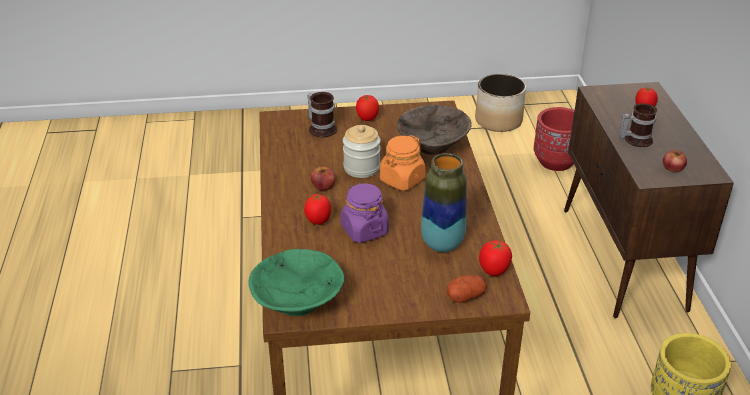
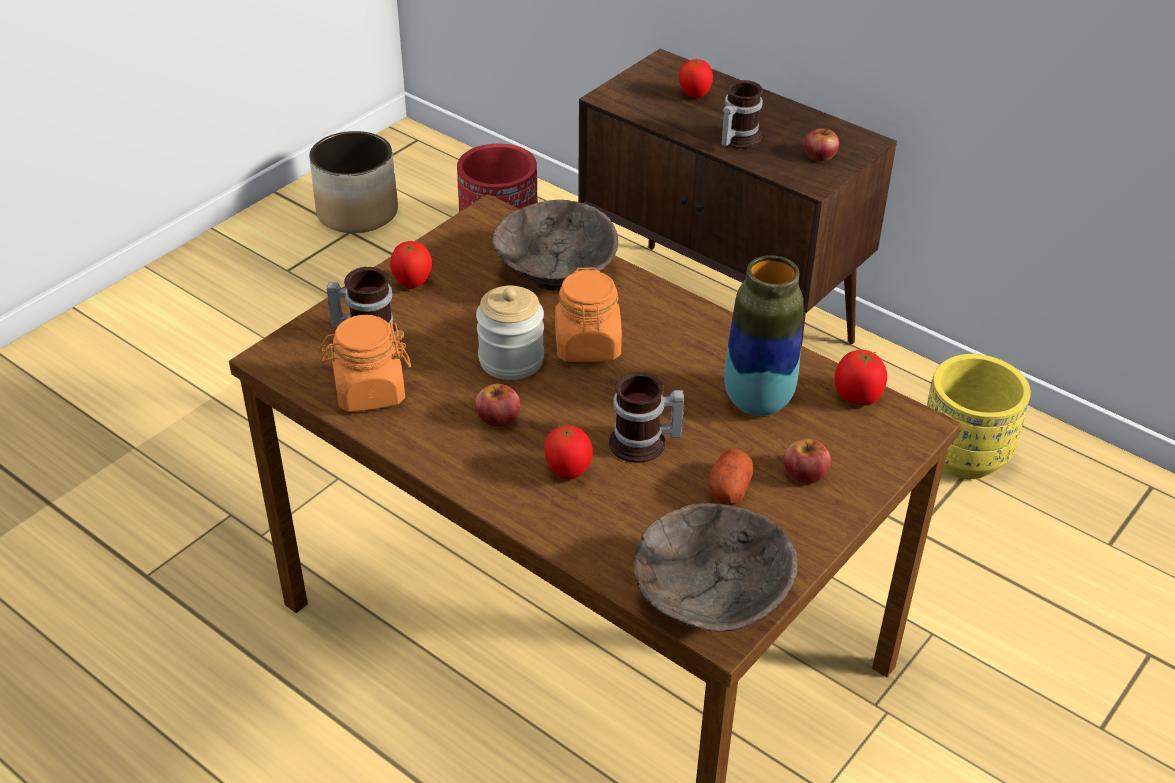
camera: 45 degrees left, 5 degrees up
(290, 149) = (369, 392): none -> orange jar
(298, 302) = (710, 599): green bowl -> brown bowl
(364, 230) = (643, 445): purple jar -> mug
(416, 283) = (805, 473): none -> apple
(466, 296) = (876, 450): potato -> potato (729, 488)

